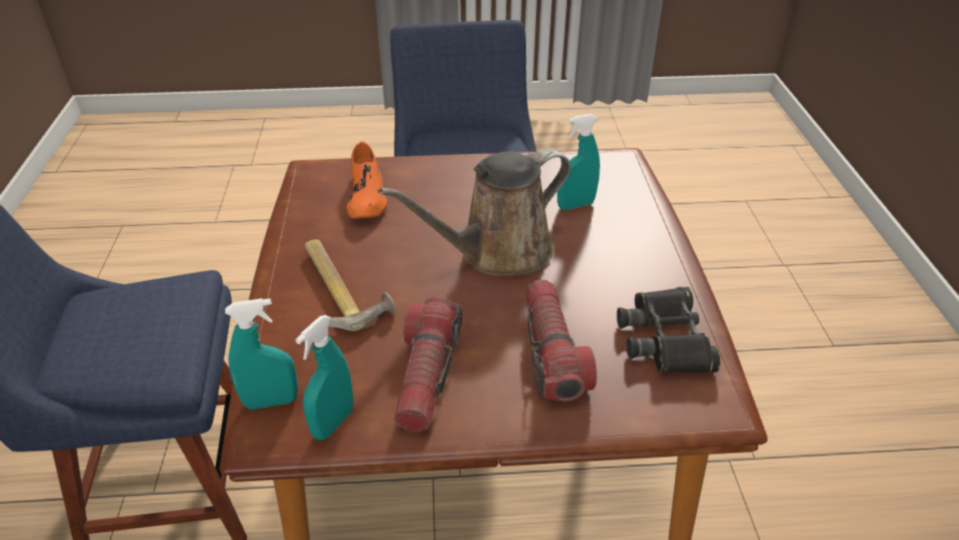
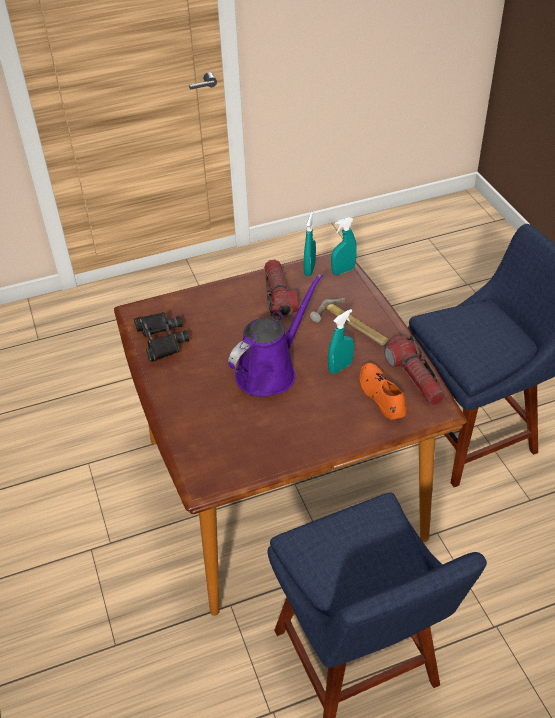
camera: 165 degrees right, 5 degrees up
(497, 253) = (270, 371): brown watering can -> purple watering can
(552, 352) = (220, 319): flashlight -> flashlight (414, 378)
(575, 205) = (229, 424): turquoise spray bottle -> turquoise spray bottle (340, 367)

